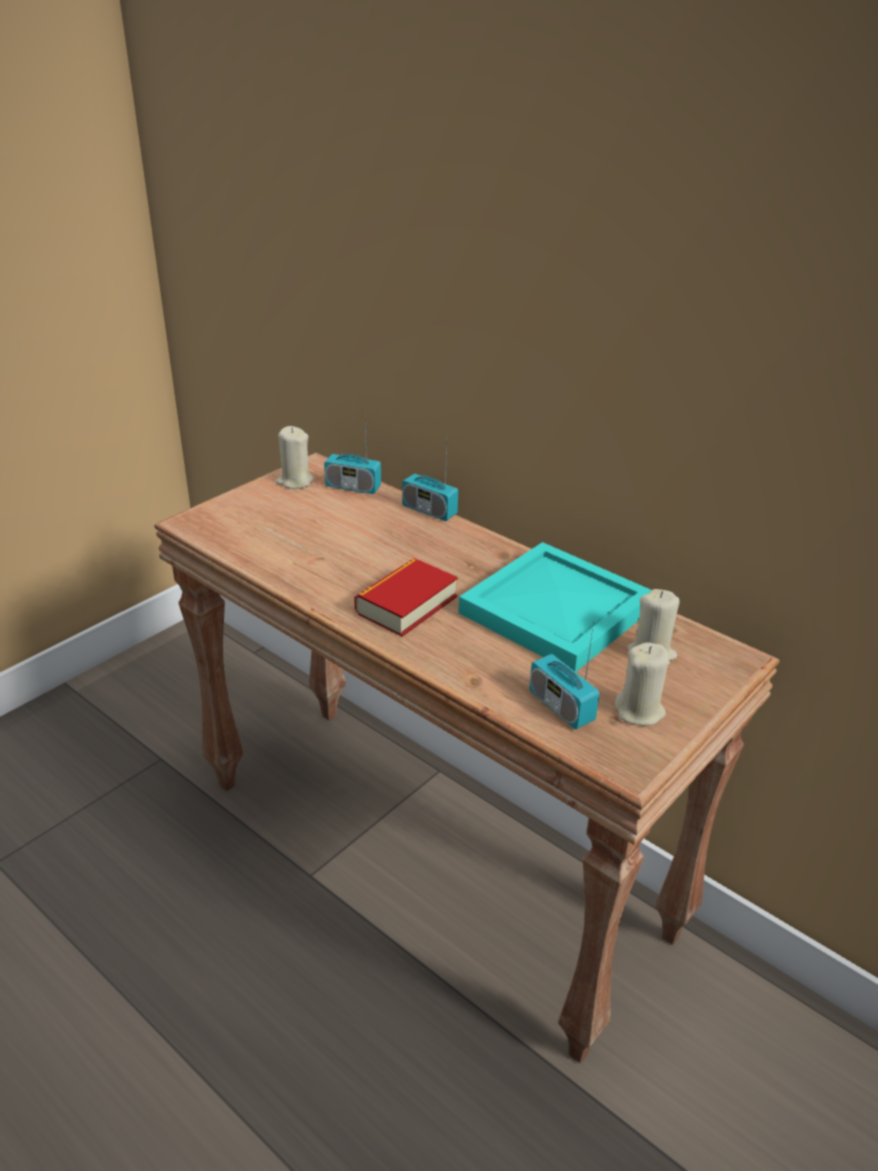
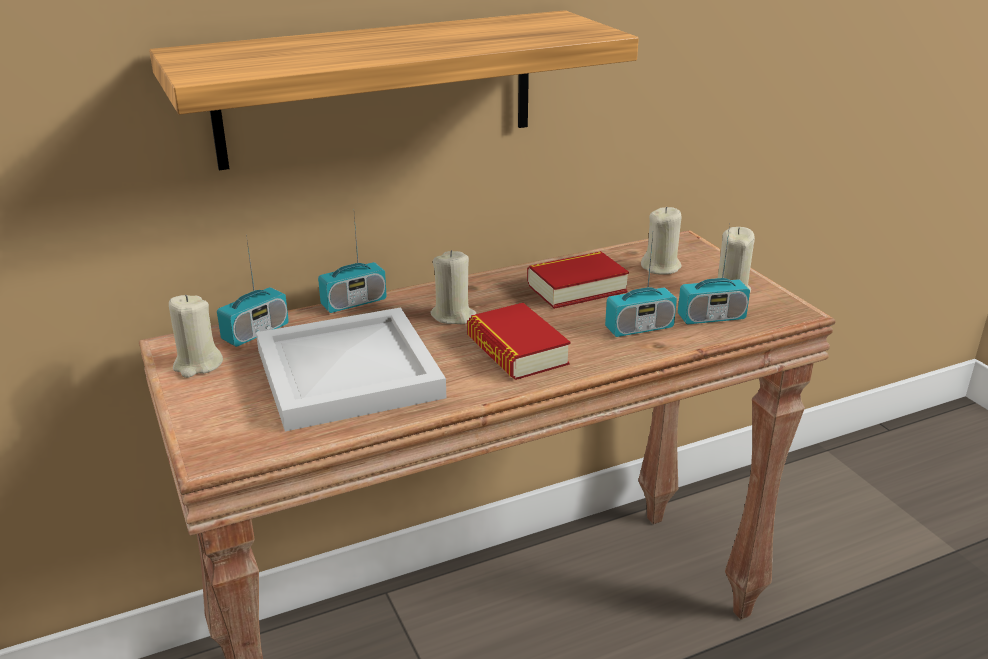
camera: 65 degrees left, 5 degrees down
(323, 539) = (350, 372): none -> white tray
(444, 559) = (453, 316): none -> beige candle
(489, 342) = (378, 88): none -> shelf
(500, 663) = (639, 328): none -> radio
(553, 610) = (576, 288): turquoise tray -> book

